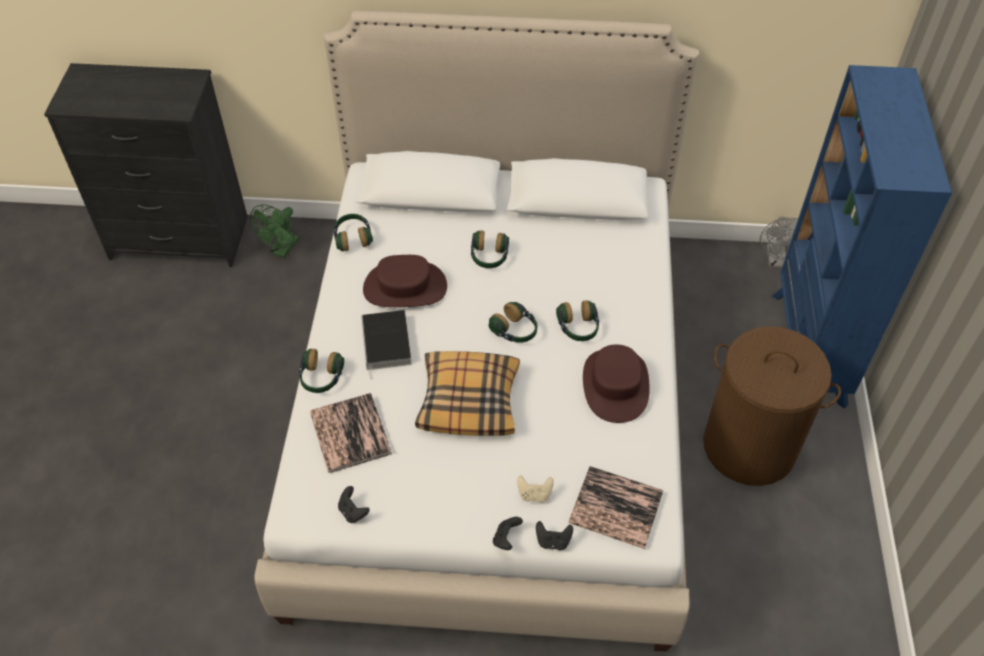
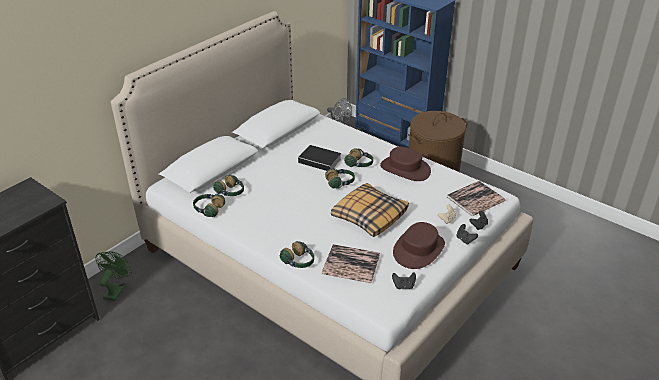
camera: 55 degrees left, 15 degrees down
(282, 250) = (116, 290): green fan -> green fan turned 135 degrees counterclockwise
(387, 344) = (302, 228): book -> book (321, 161)
(405, 288) = (269, 206): brown hat -> brown hat (419, 249)
(489, 257) = (281, 170): headphones -> headphones (231, 192)

